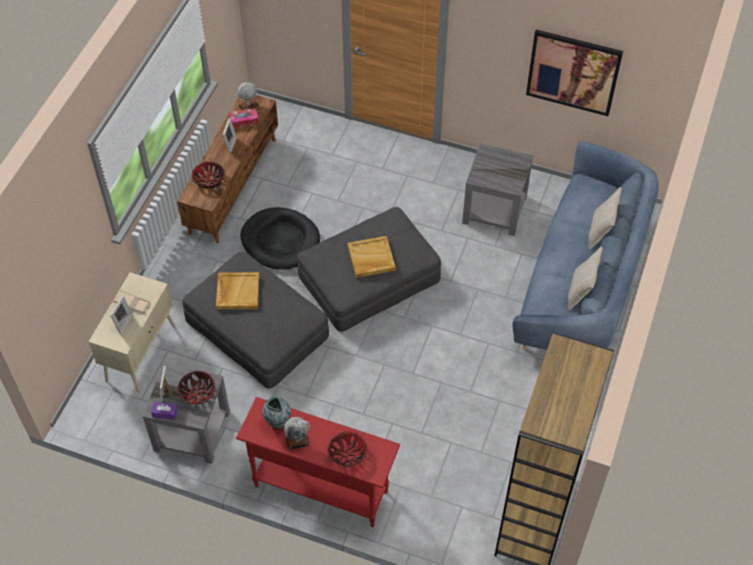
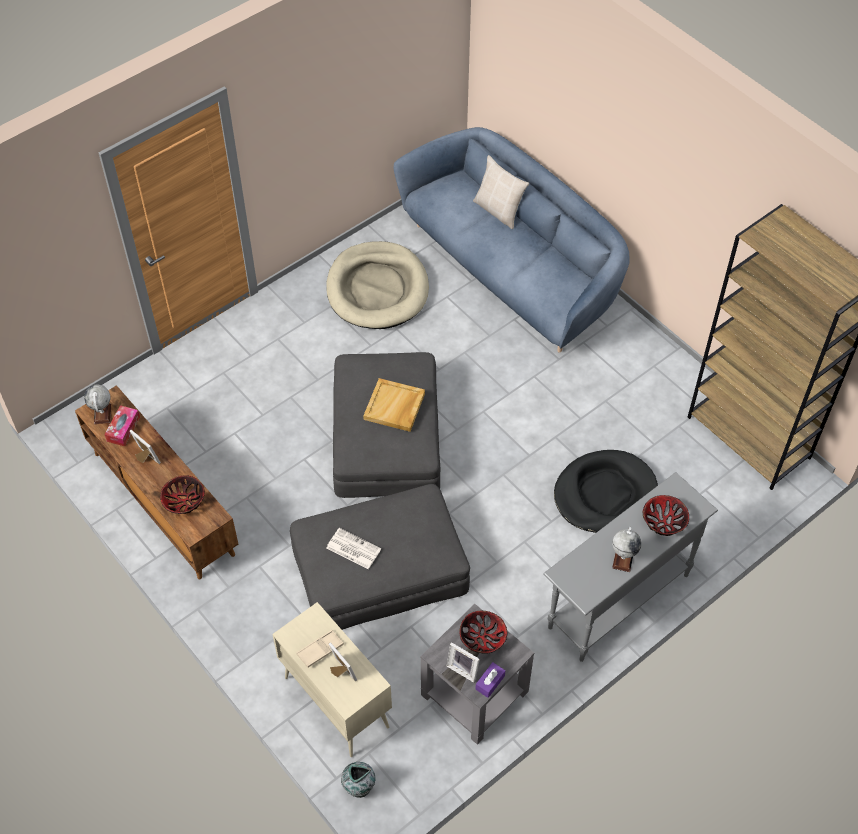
camera: 60 degrees left, 0 degrees up
(237, 292) = (352, 549): beige tray -> newspaper
(278, 422) = (588, 566): vase -> vase (359, 788)
(280, 241) = (278, 493): black dog bed -> black dog bed (605, 494)
(320, 488) = (618, 601): red console table -> grey console table
(495, 209) = (377, 289): grey side table -> beige dog bed
(573, 72) = (365, 96): picture -> none
(580, 292) = (557, 260): beige pillow -> none

